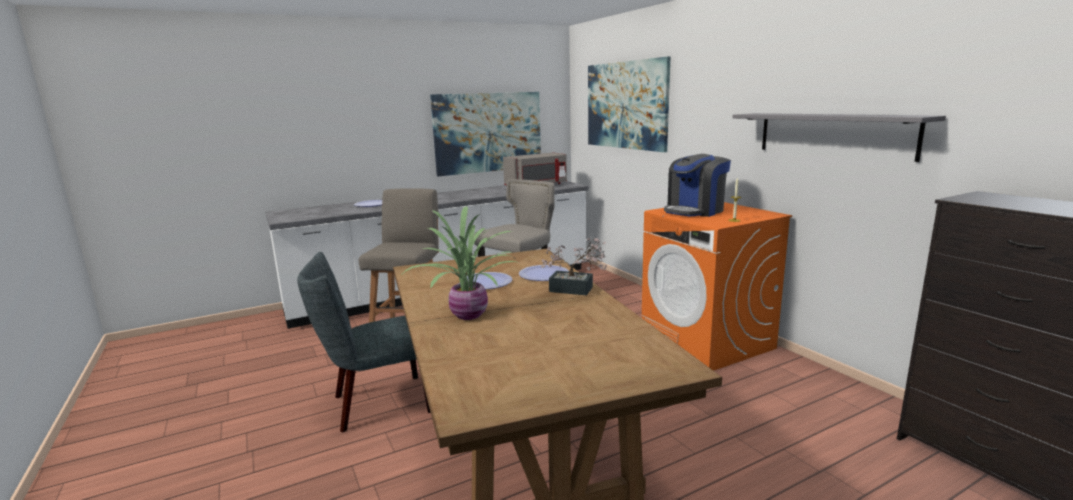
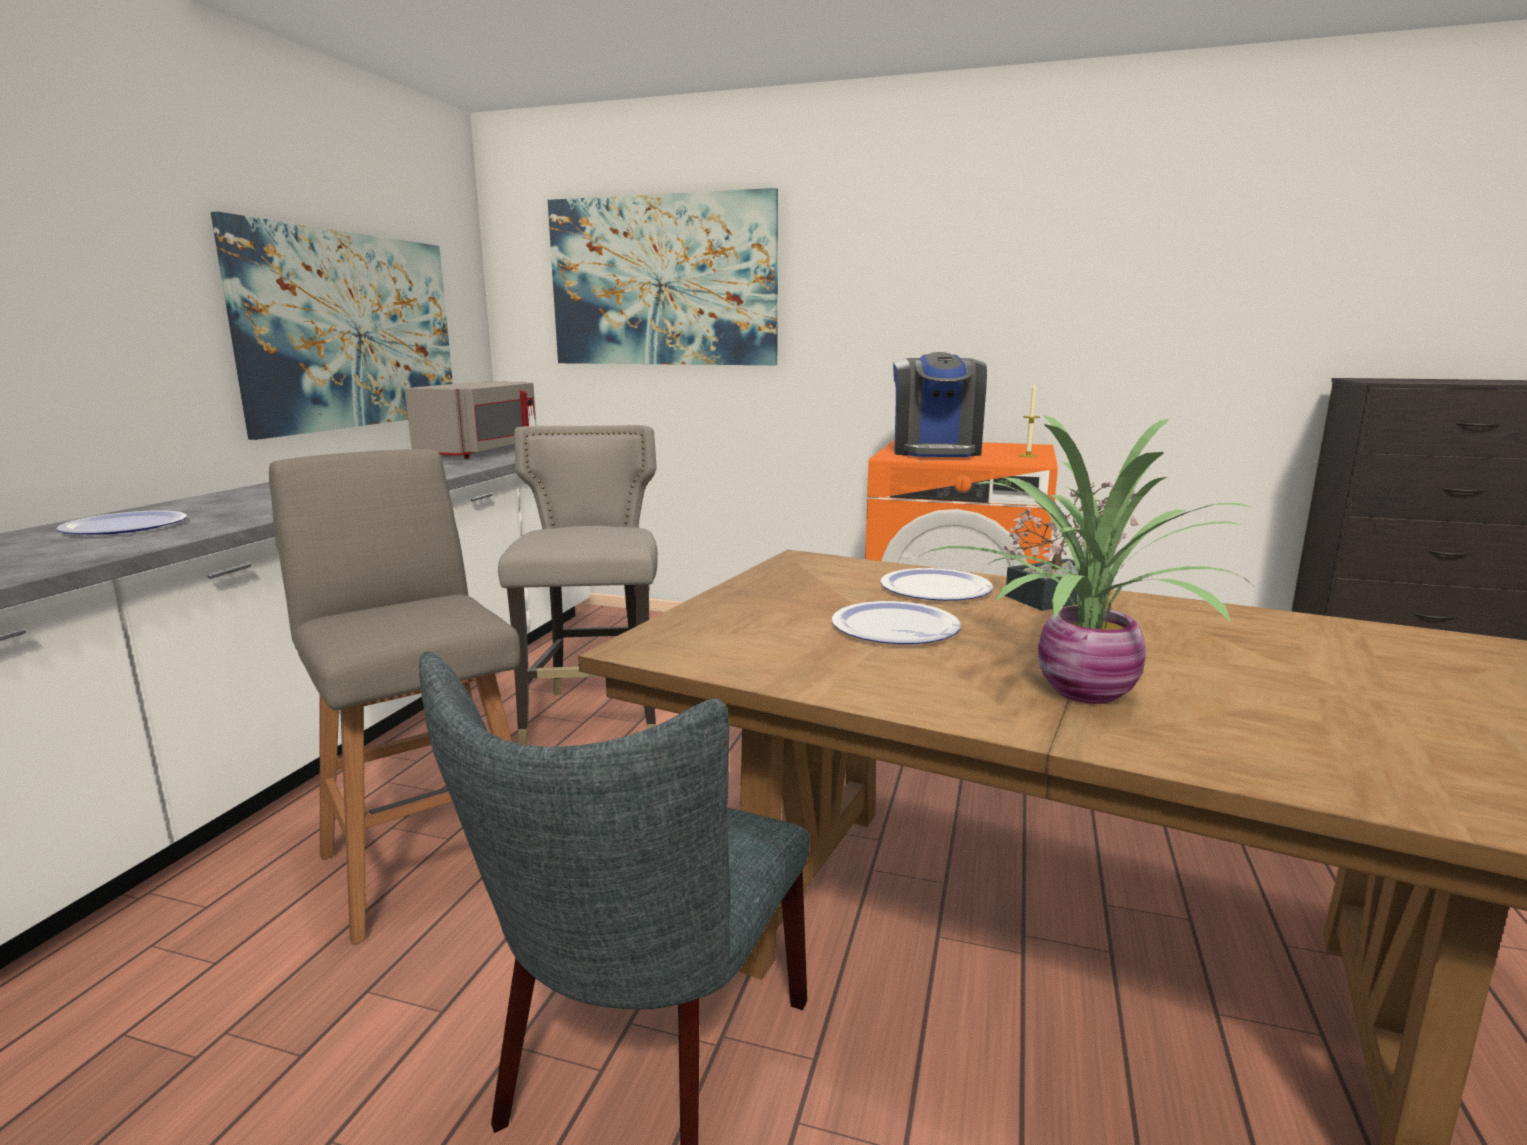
camera: 45 degrees left, 0 degrees up
(833, 134) = (1116, 317): grey shelf -> none

